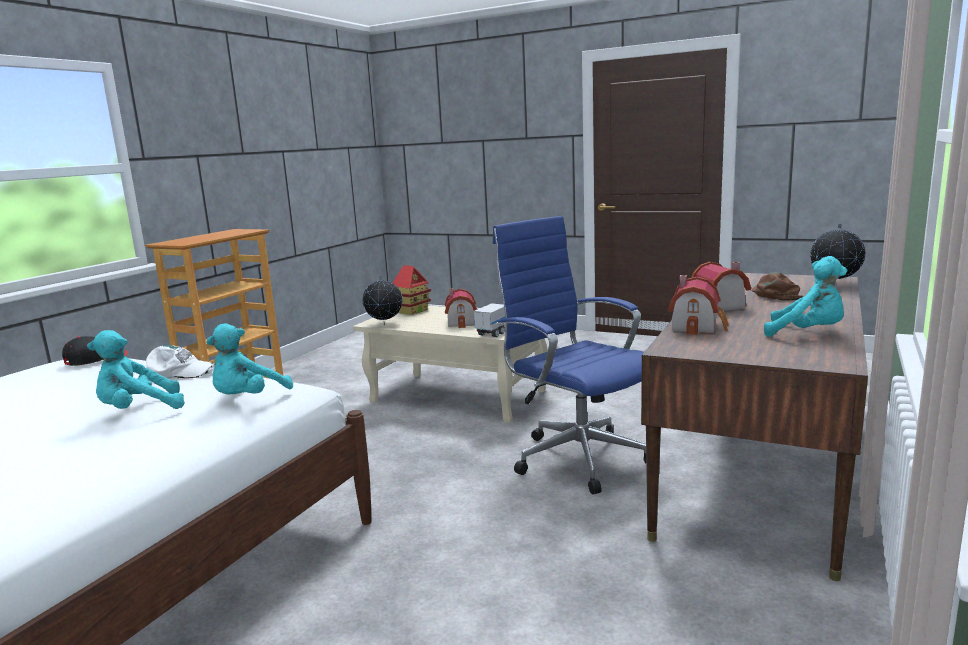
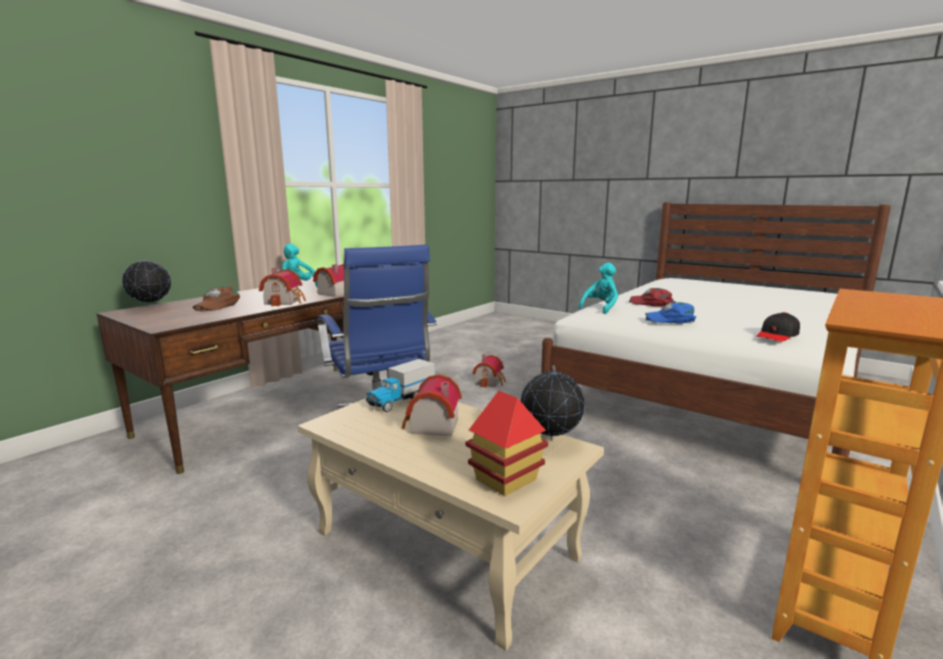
camera: 170 degrees left, 0 degrees up
(139, 410) = (652, 303): turquoise plush toy -> red cap
(179, 372) = (671, 320): white cap -> blue cap
(468, 591) = (490, 381): none -> toy house

